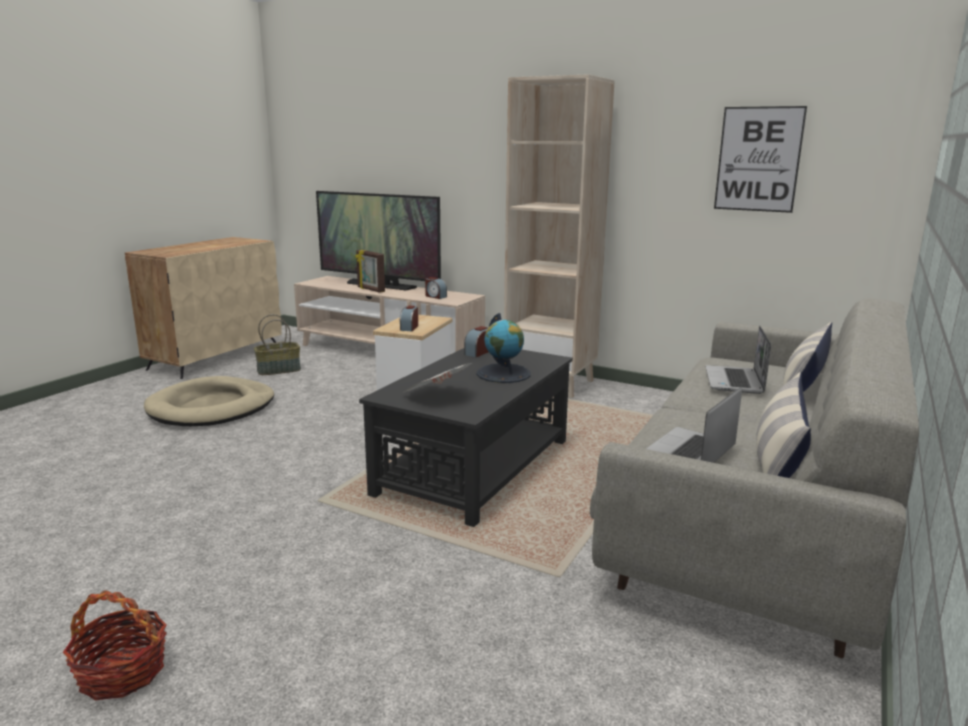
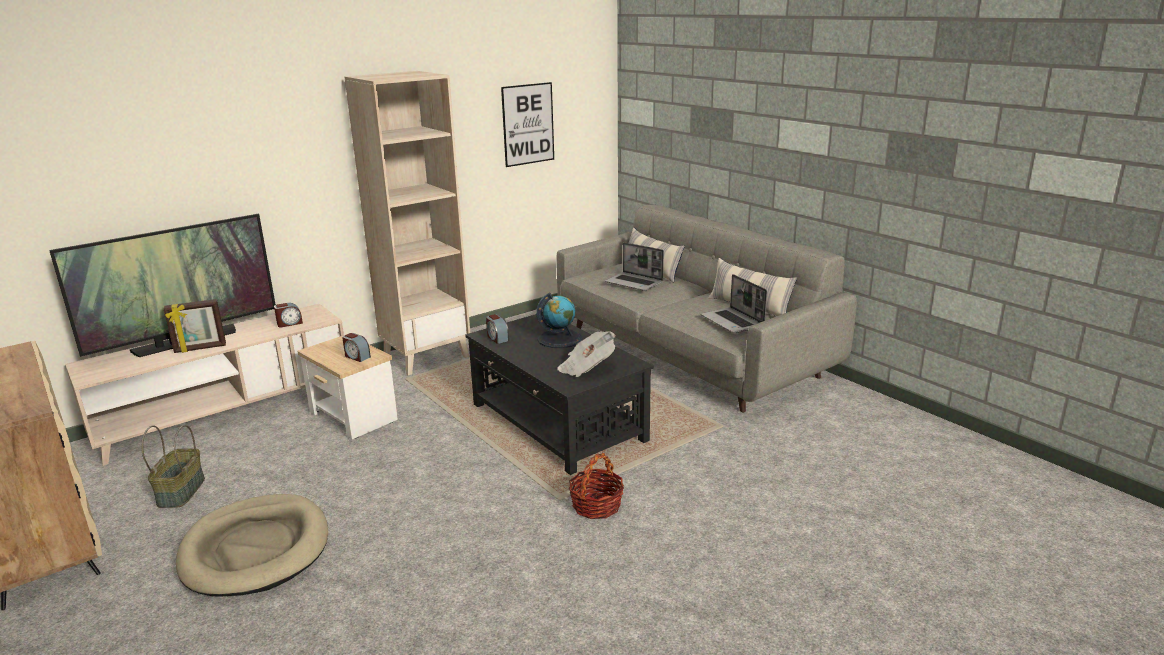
camera: 65 degrees left, 5 degrees up
(122, 672) = (754, 605): basket -> basket (596, 506)

